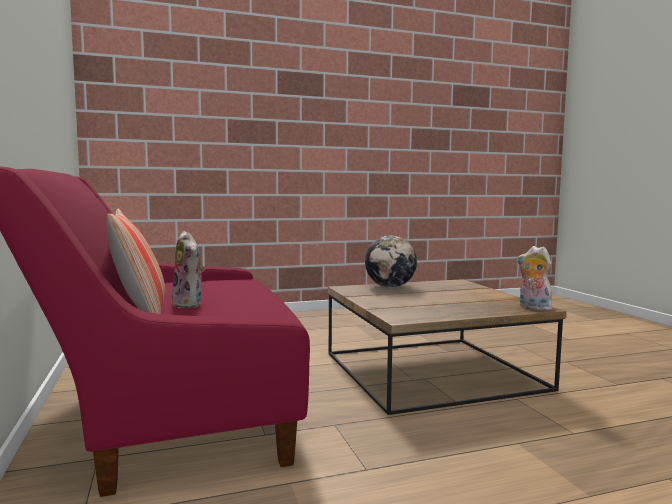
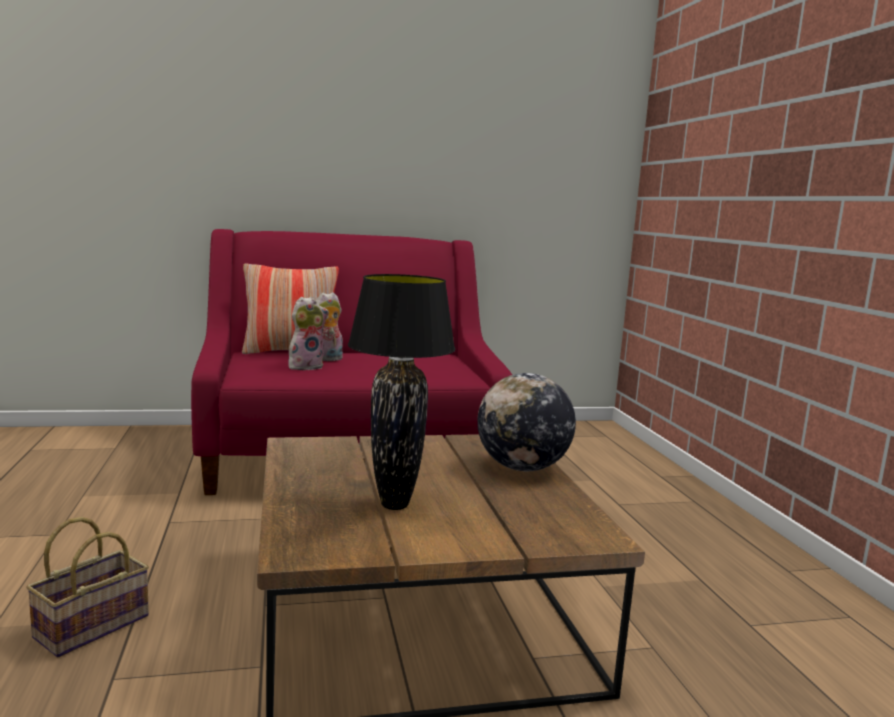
camera: 95 degrees right, 5 degrees up
(468, 299) = (395, 505): none -> black table lamp
(533, 307) = (302, 545): plush toy -> plush toy (306, 366)
(540, 455) = (93, 624): none -> basket

